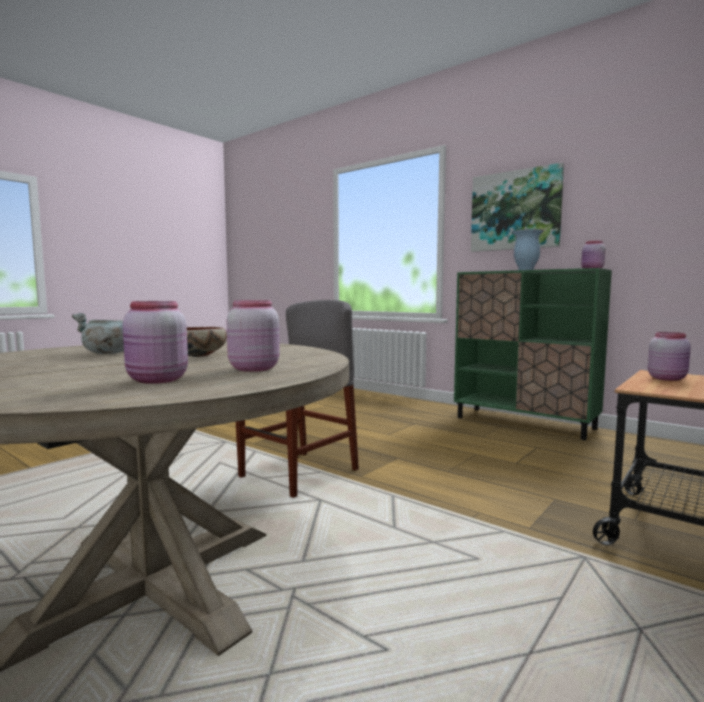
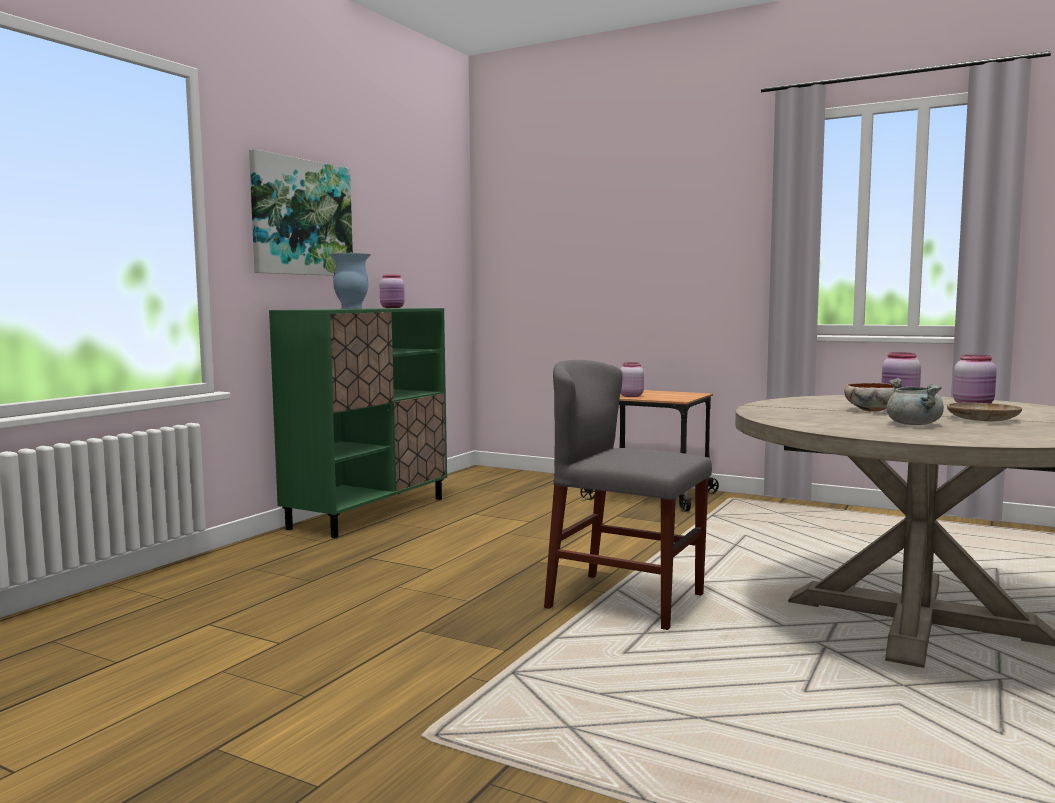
camera: 100 degrees left, 0 degrees up
(75, 366) = (982, 419): none -> beige plate

